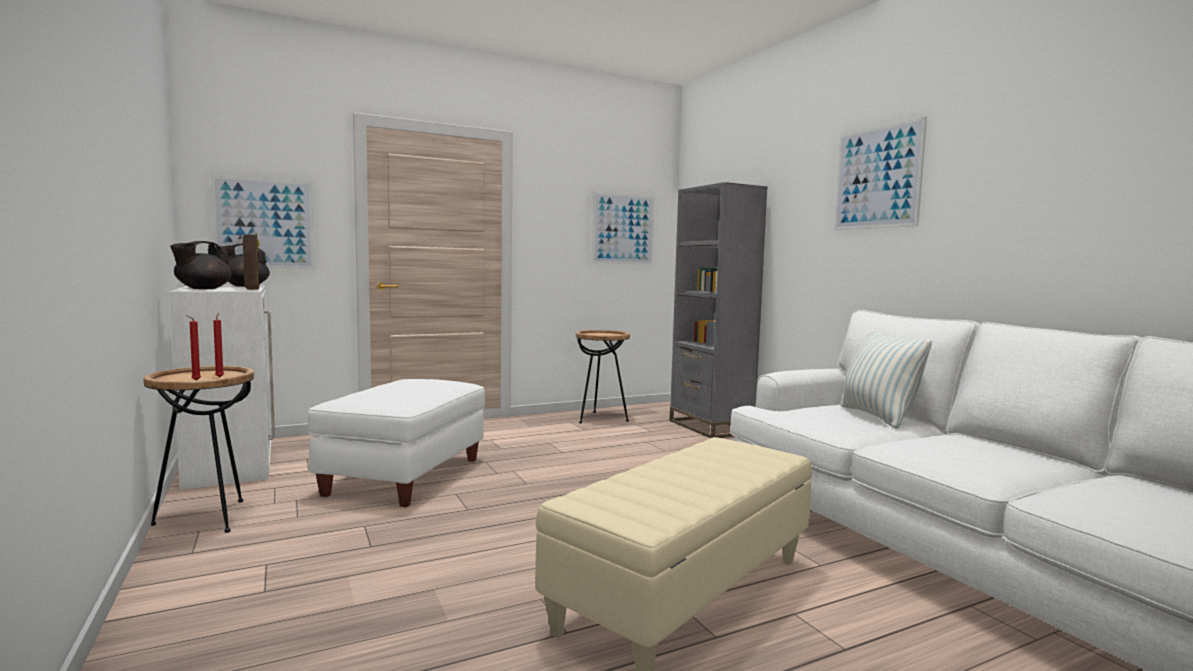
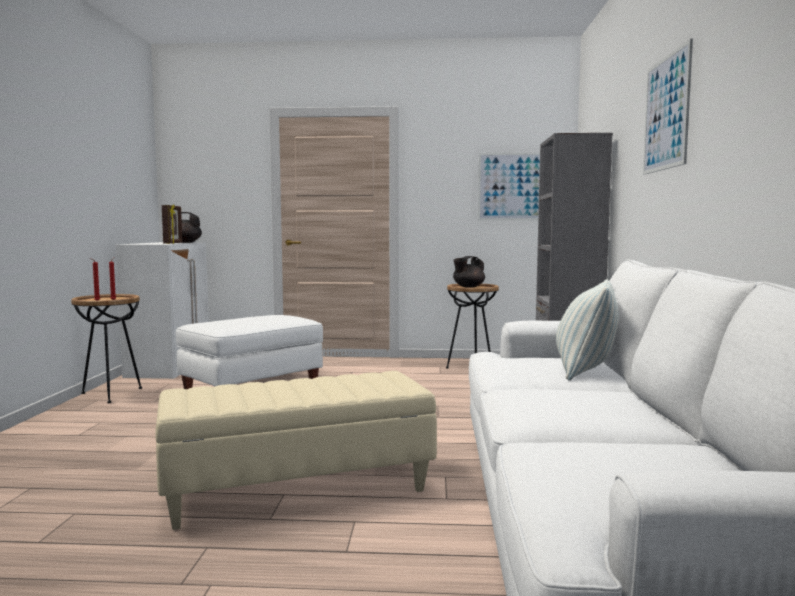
camera: 30 degrees right, 0 degrees up
(202, 289) = (144, 243): black teapot -> black teapot (468, 287)
(264, 224) = (209, 197): picture -> none

